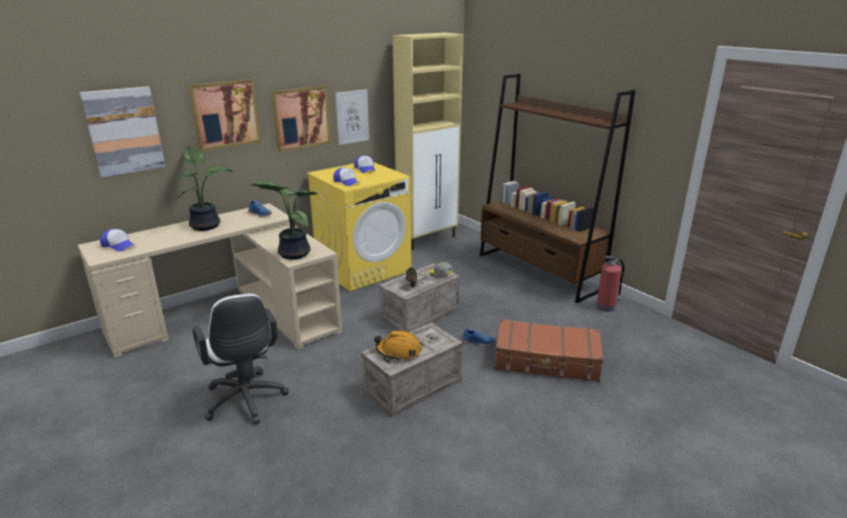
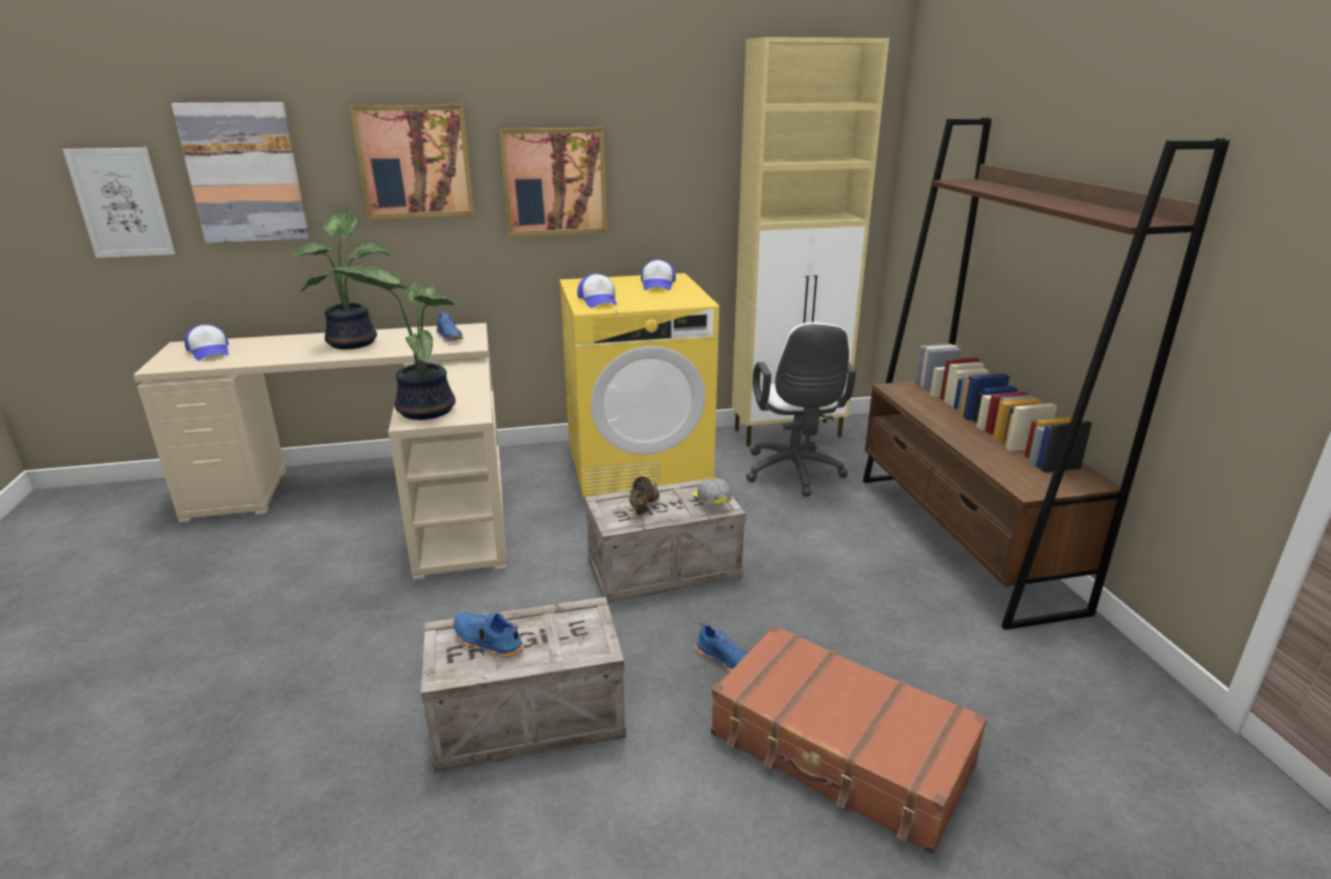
camera: 25 degrees right, 0 degrees up
(246, 402) = (252, 654): white office chair -> white office chair (794, 474)
(352, 117) = (655, 189): picture -> picture (121, 203)
(398, 351) = (487, 642): orange hard hat -> blue shoe
(606, 307) = (1072, 658): fire extinguisher -> none

